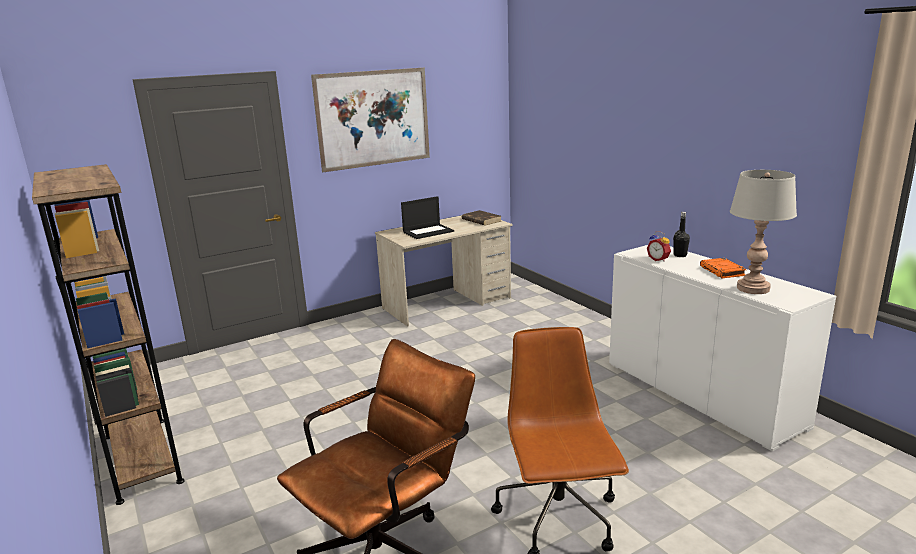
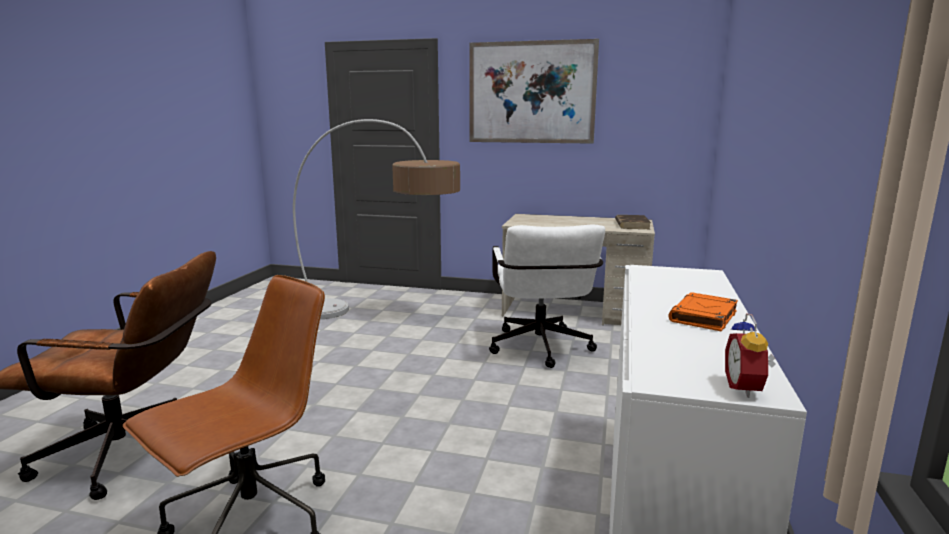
camera: 45 degrees right, 5 degrees down
(142, 458) = (197, 325): brown bookcase -> none
(319, 366) = (384, 317): none -> floor lamp
(428, 231) = (556, 222): laptop -> none
(483, 339) = (541, 350): none -> white office chair
(659, 259) = (657, 282): alarm clock -> alarm clock (746, 389)
(680, 255) = (703, 287): black bottle -> none
(753, 288) = (676, 346): grey table lamp -> none

